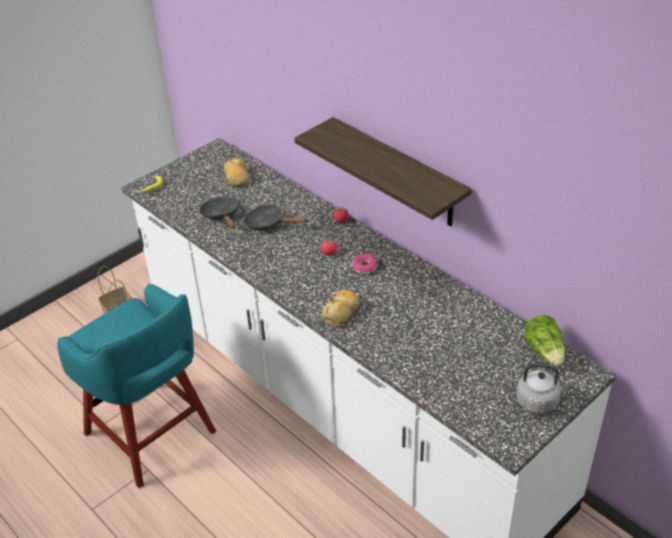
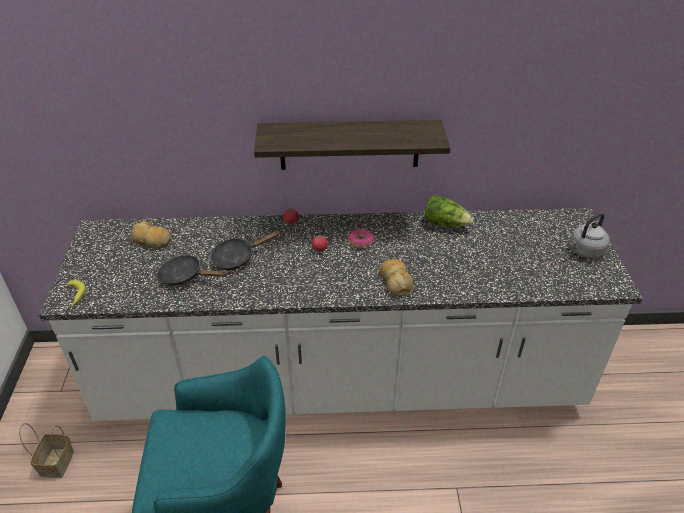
camera: 50 degrees left, 0 degrees up
(545, 351) = (542, 220): lettuce -> lettuce (445, 223)

